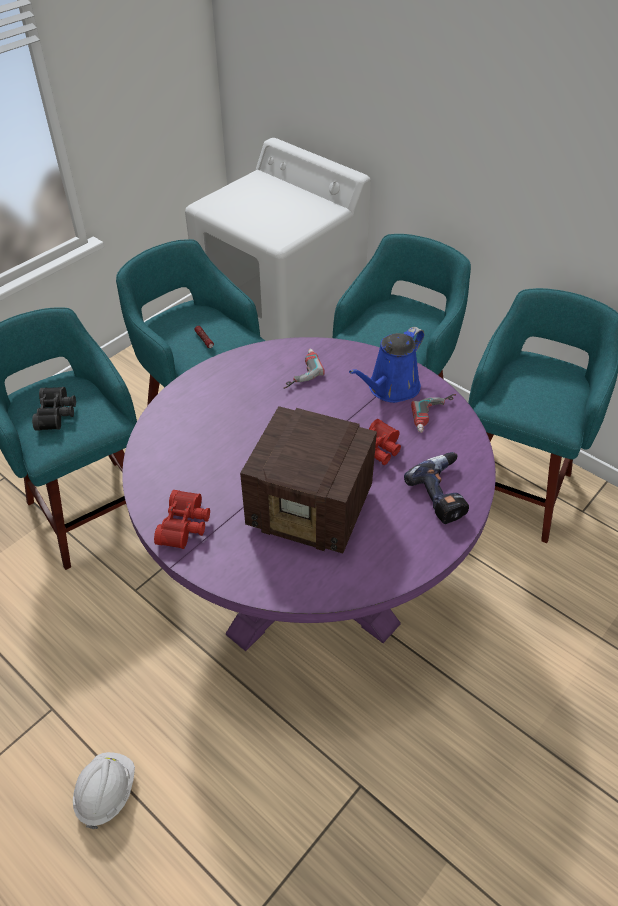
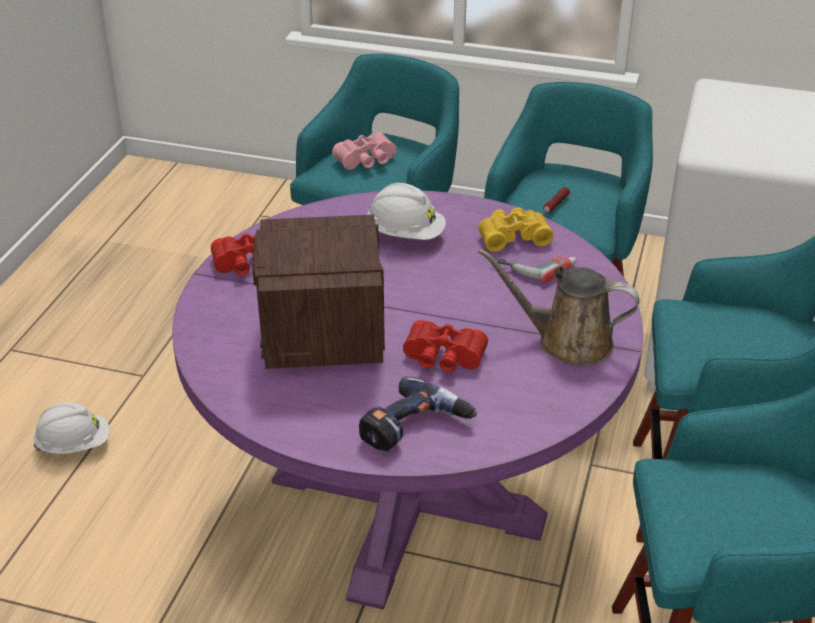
camera: 65 degrees right, 10 degrees down
(58, 414) = (367, 161): black binoculars -> pink binoculars
(213, 420) = (405, 234): none -> white hard hat
(257, 368) = (513, 237): none -> yellow binoculars
(390, 389) = (567, 342): blue watering can -> brown watering can
(436, 416) = (548, 392): power drill -> none

